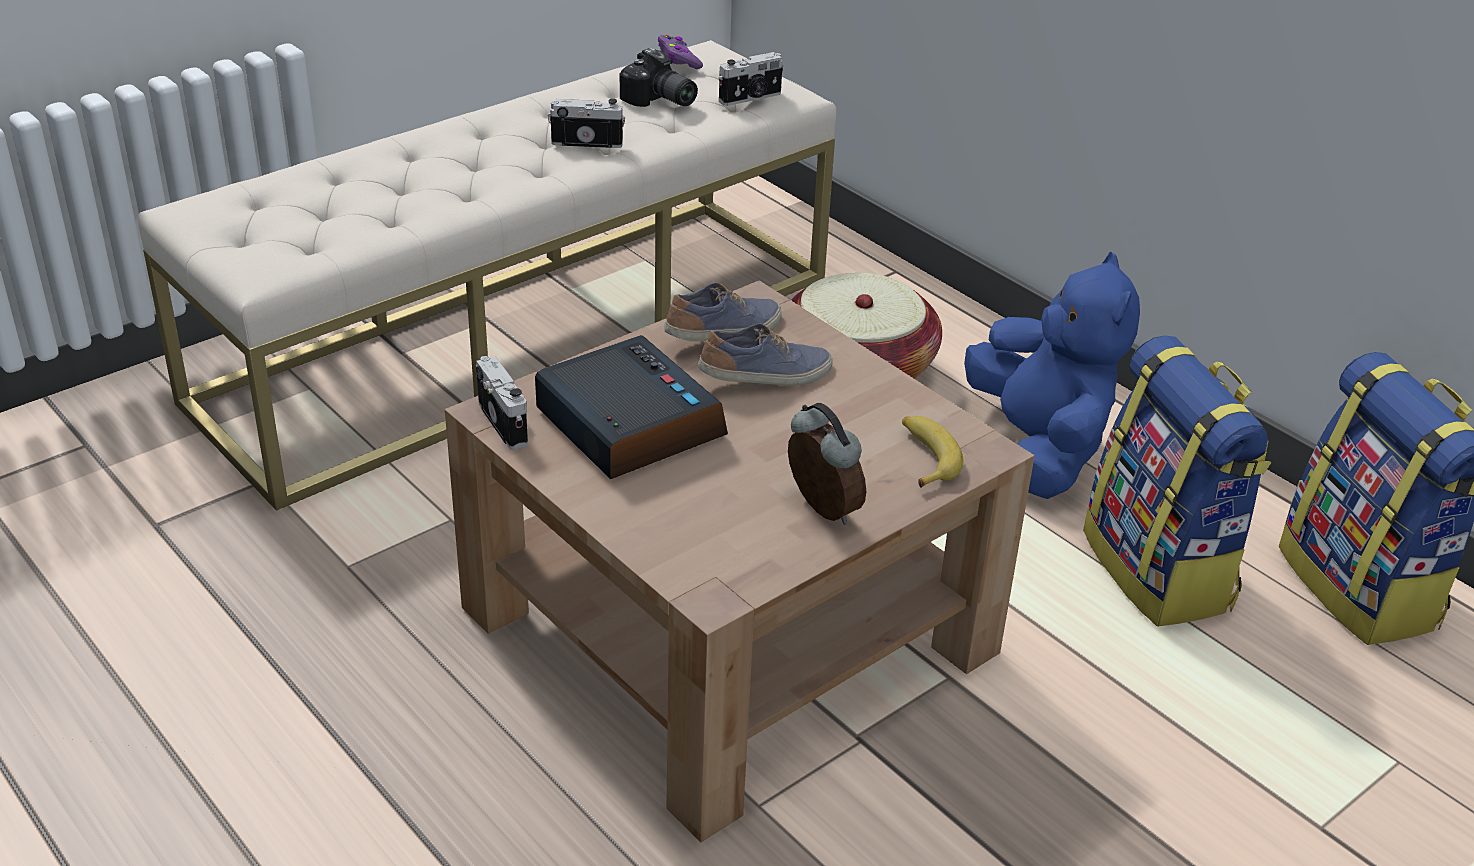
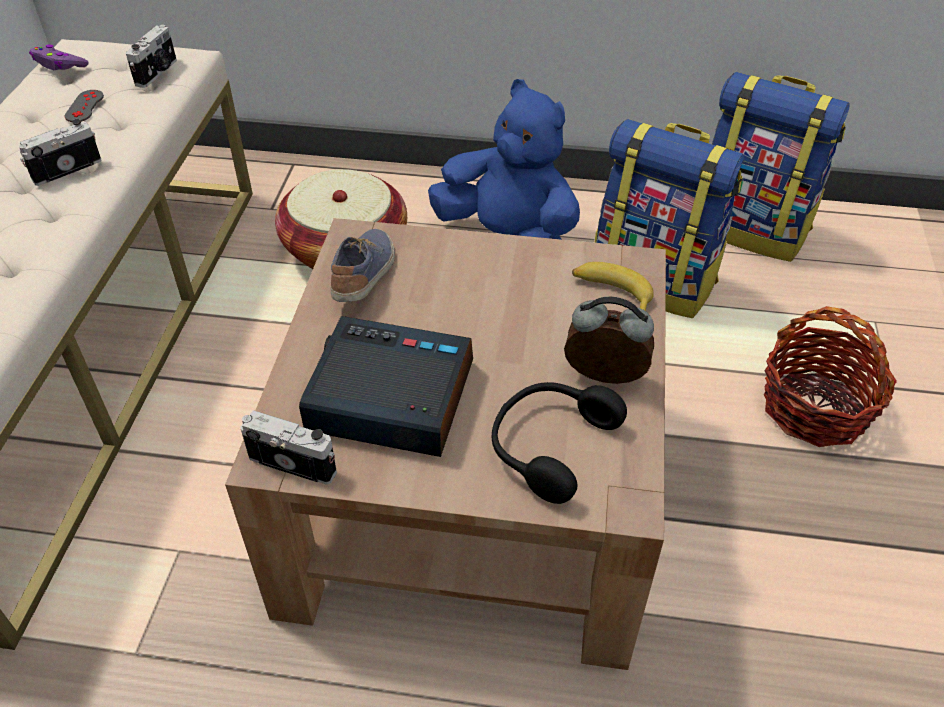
camera: 40 degrees left, 10 degrees up
(659, 101) = (84, 106): camera -> grey game controller
(707, 524) = (549, 445): none -> black headphones
(766, 378) = (438, 295): shoe -> none
(1193, 787) = (815, 408): none -> basket

